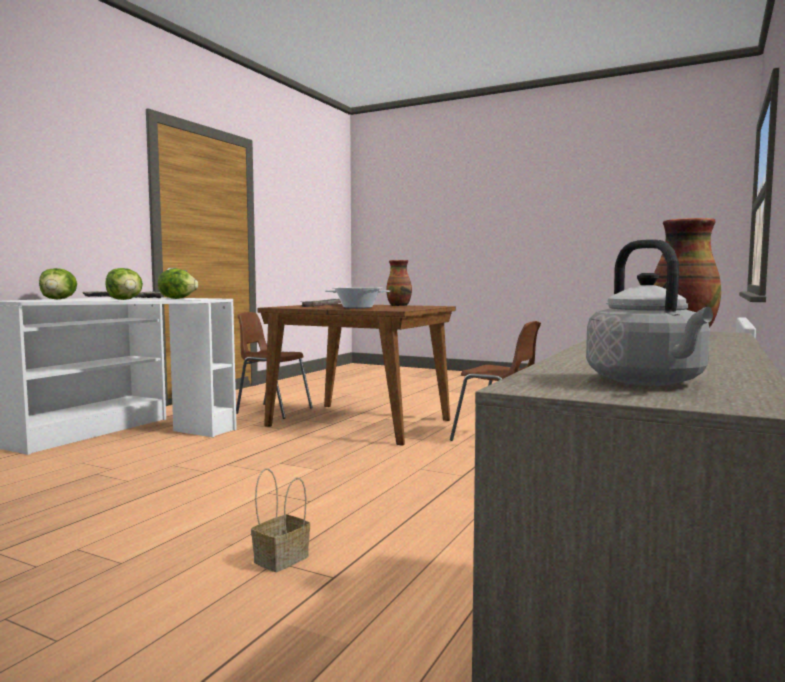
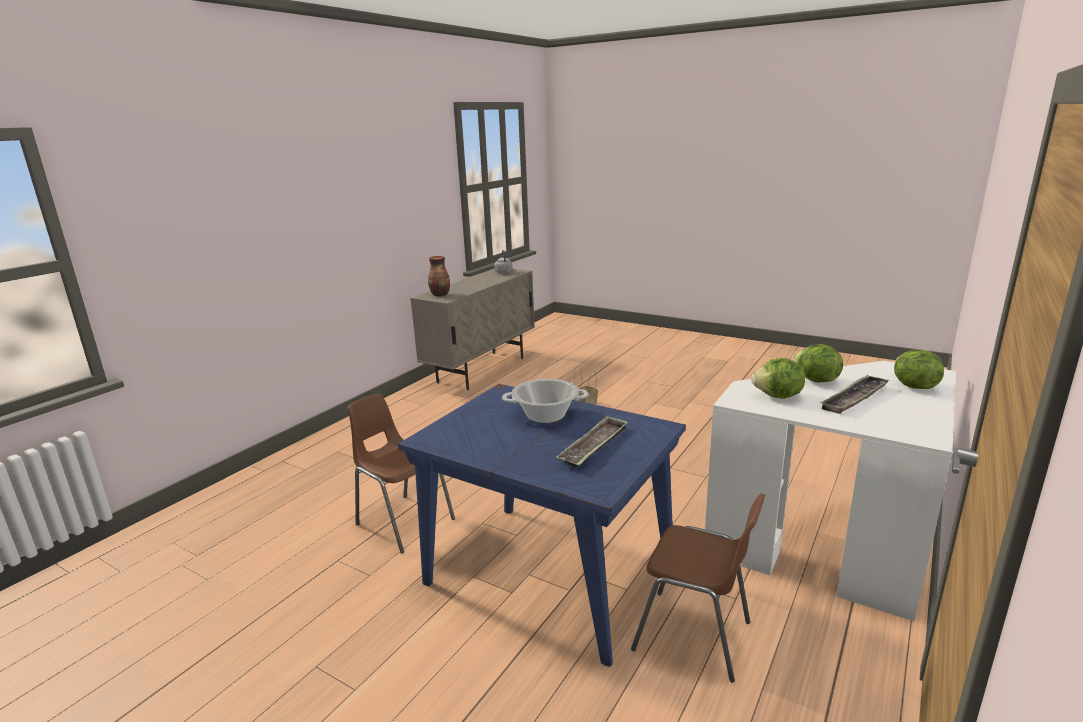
camera: 175 degrees left, 15 degrees up
(360, 423) = (547, 574): brown dining table -> blue dining table
(399, 305) = (481, 444): vase -> none

